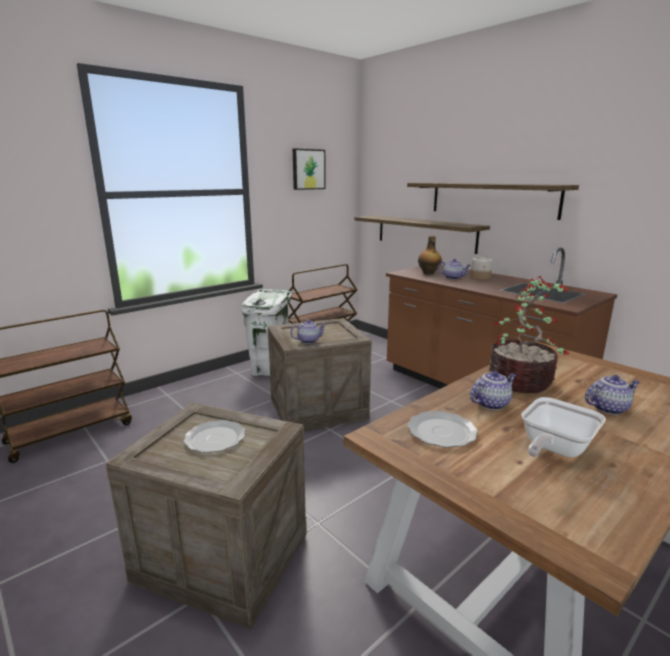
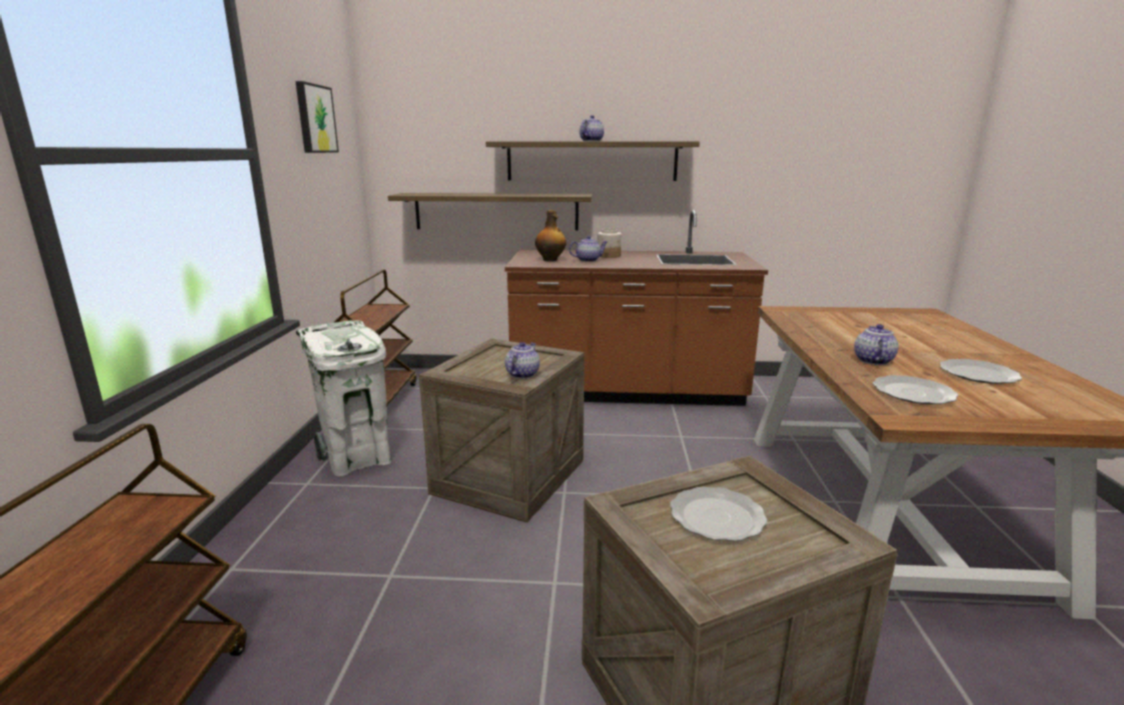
camera: 45 degrees left, 0 degrees up
(521, 382) = (839, 338): potted plant -> none
(553, 449) = (978, 374): frying pan -> plate
(608, 408) = (919, 337): teapot -> teapot (591, 141)

